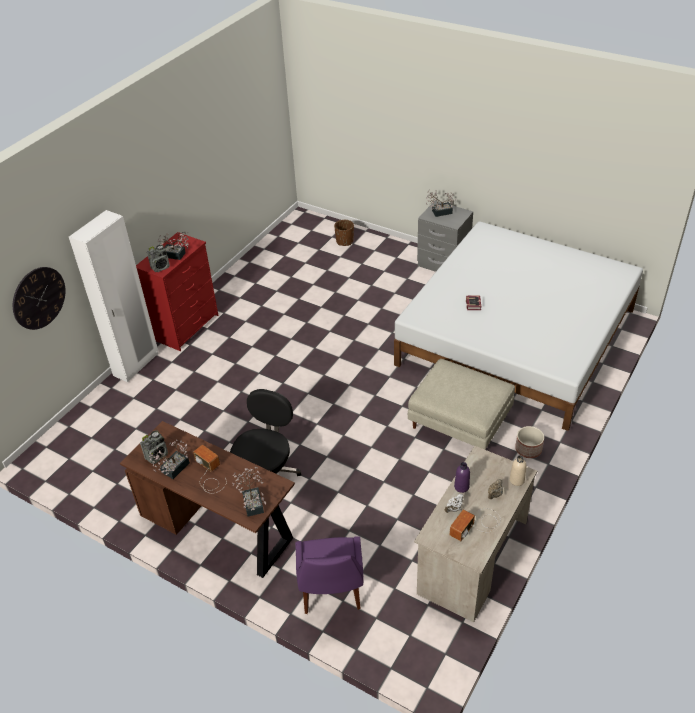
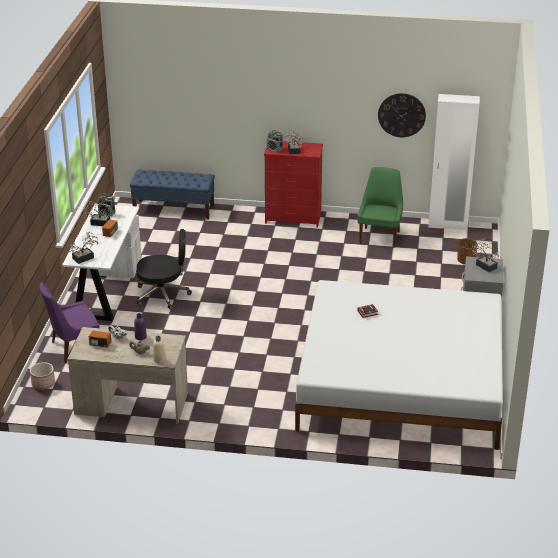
camera: 65 degrees right, 10 degrees down
(39, 298) = (181, 106): wall clock -> wall clock (401, 115)
(87, 418) = (174, 209): none -> blue bench
(136, 365) = (238, 211): white wardrobe -> white wardrobe (448, 225)
(218, 527) = (106, 289): brown desk -> white desk
(267, 279) = (380, 236): none -> green chair
(460, 422) = (269, 371): beige ottoman -> none
(528, 449) = (259, 412): planter -> planter (43, 383)

